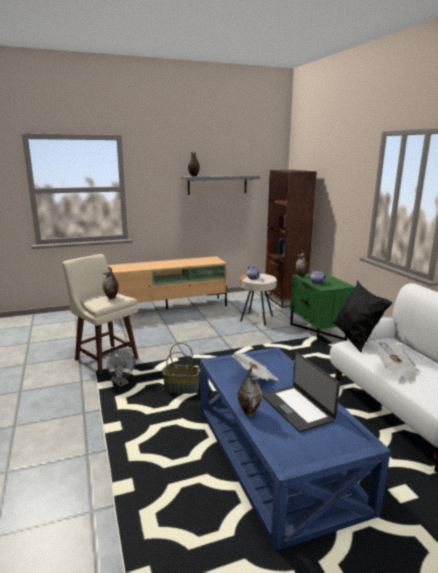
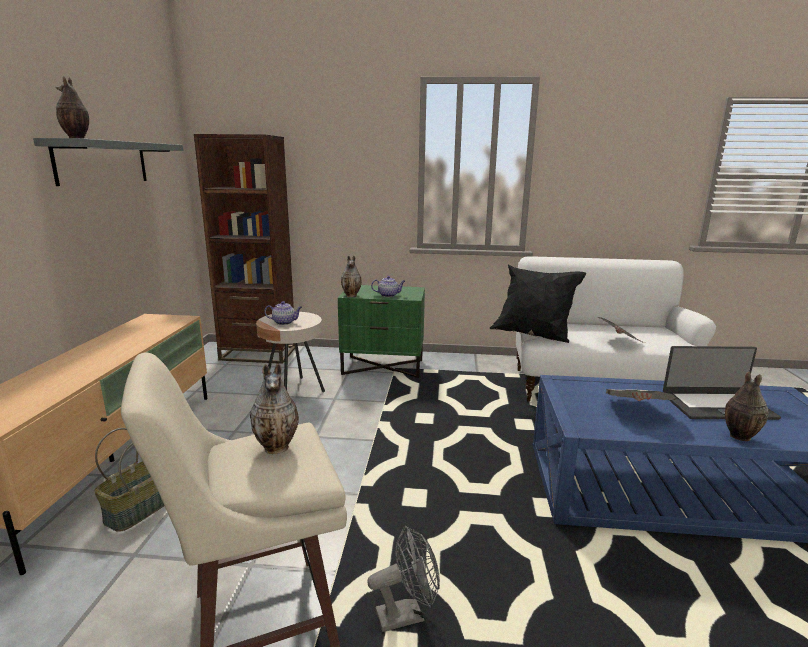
camera: 65 degrees left, 0 degrees up
(182, 388) = (474, 527): basket -> basket (140, 508)

